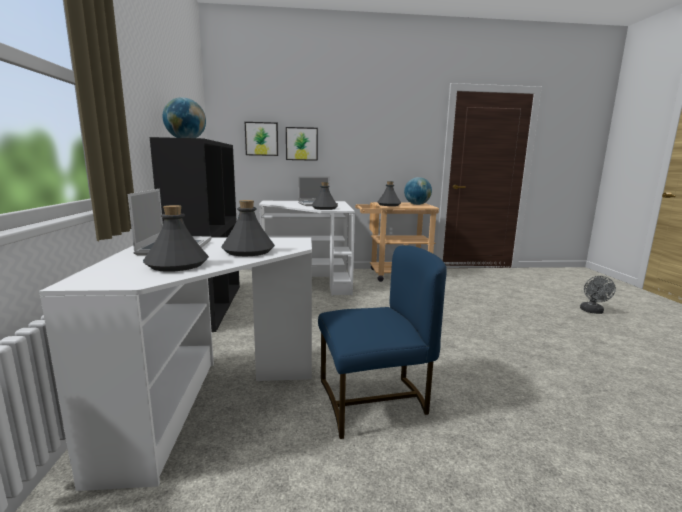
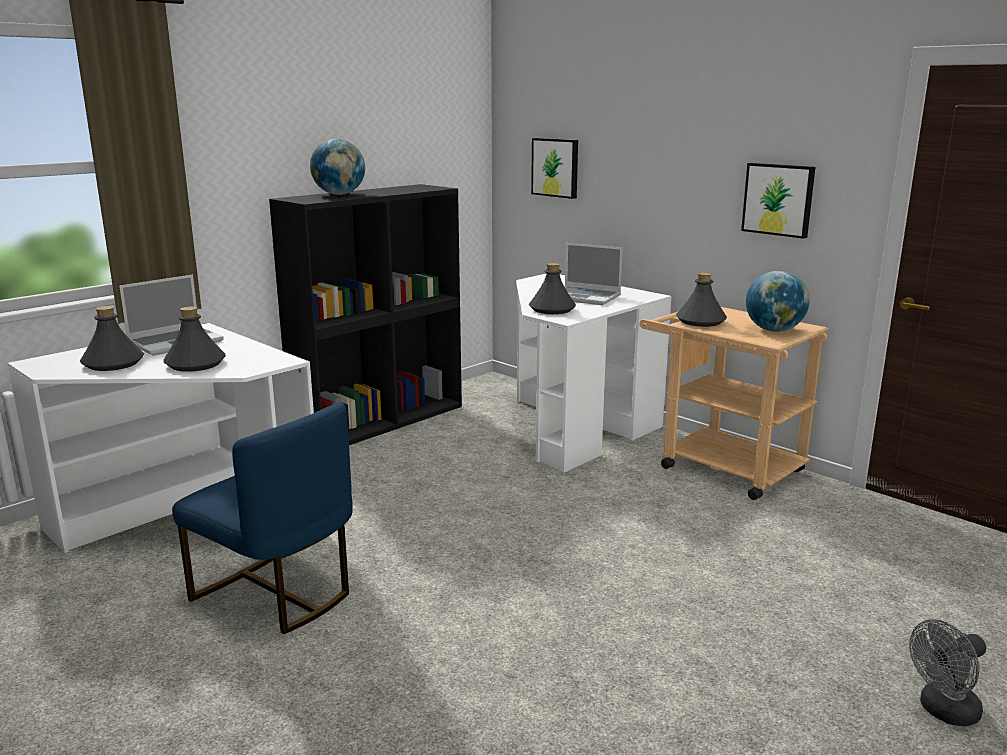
camera: 50 degrees right, 5 degrees up
(301, 144) = (611, 179): picture -> picture (778, 199)

